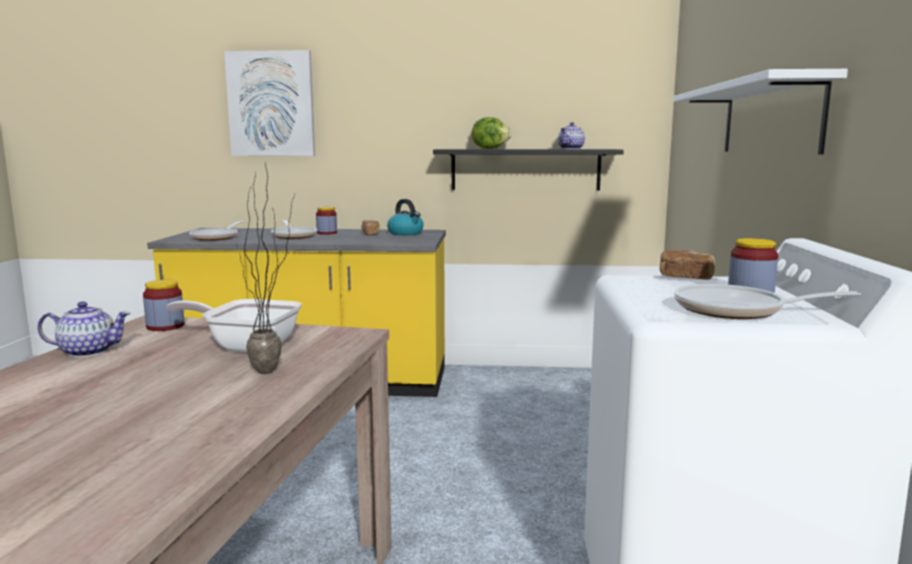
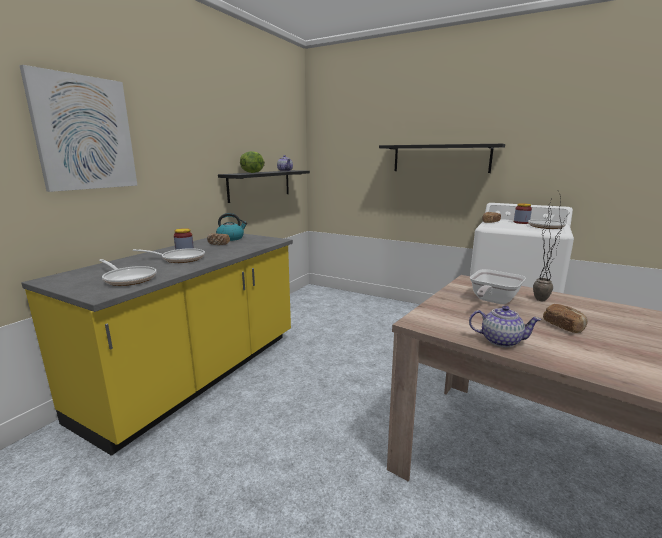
camera: 65 degrees left, 5 degrees up
(87, 351) = (500, 340): teapot -> teapot turned 90 degrees clockwise
(135, 381) = (563, 326): none -> bread
(165, 326) = (435, 318): jar -> none
(769, 119) = (441, 158): white shelf -> black shelf

